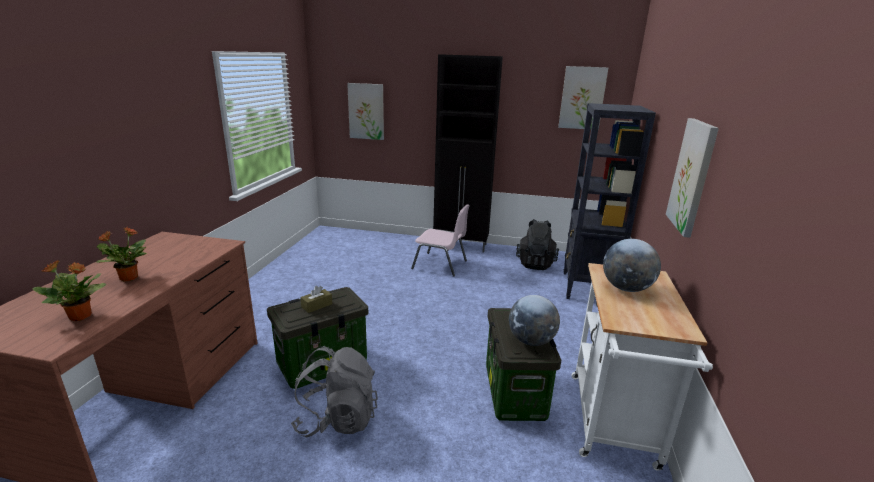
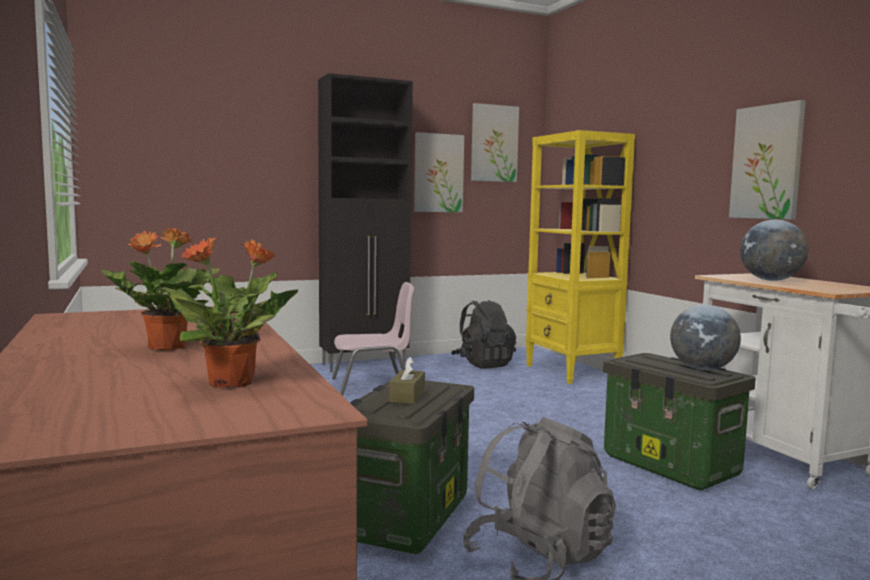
camera: 35 degrees left, 15 degrees down
(366, 111) = (189, 164): picture -> picture (438, 173)
(587, 288) = (572, 372): black bookcase -> yellow bookcase

